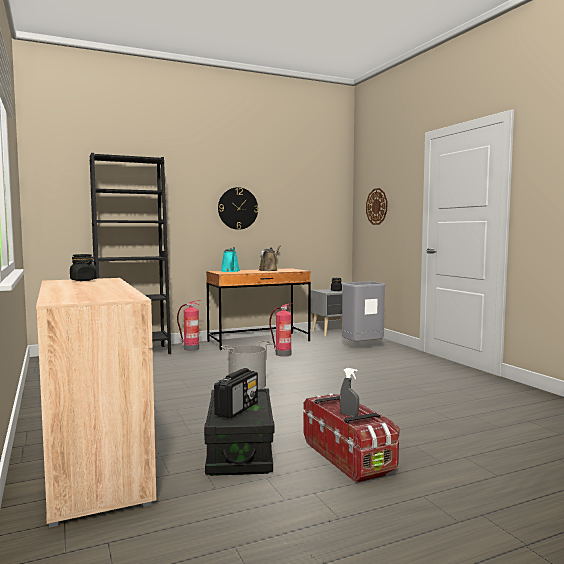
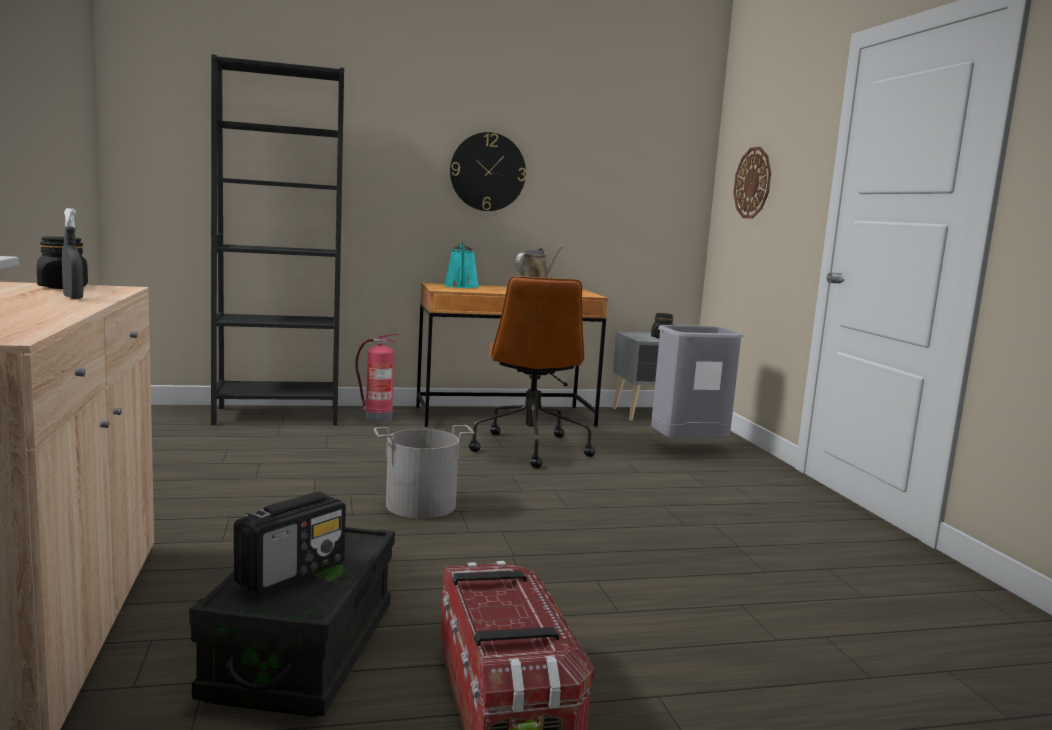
camera: 10 degrees right, 5 degrees up
(282, 354) = (529, 448): fire extinguisher -> brown office chair
(349, 415) = (502, 621): grey spray bottle -> grey spray bottle (73, 297)

